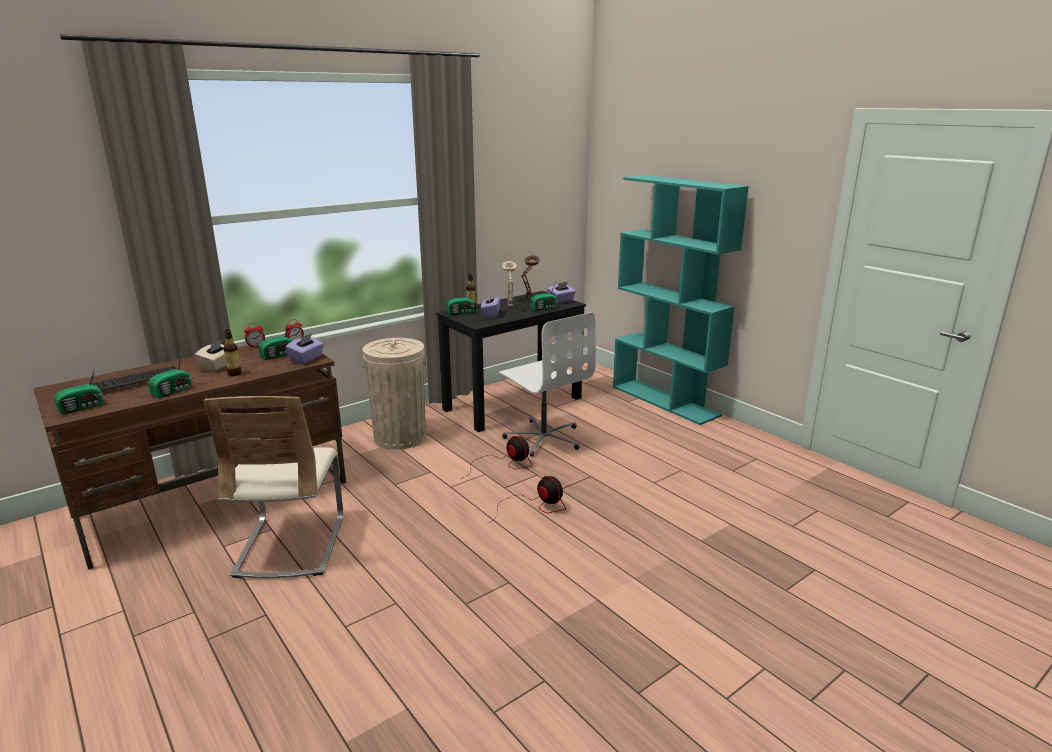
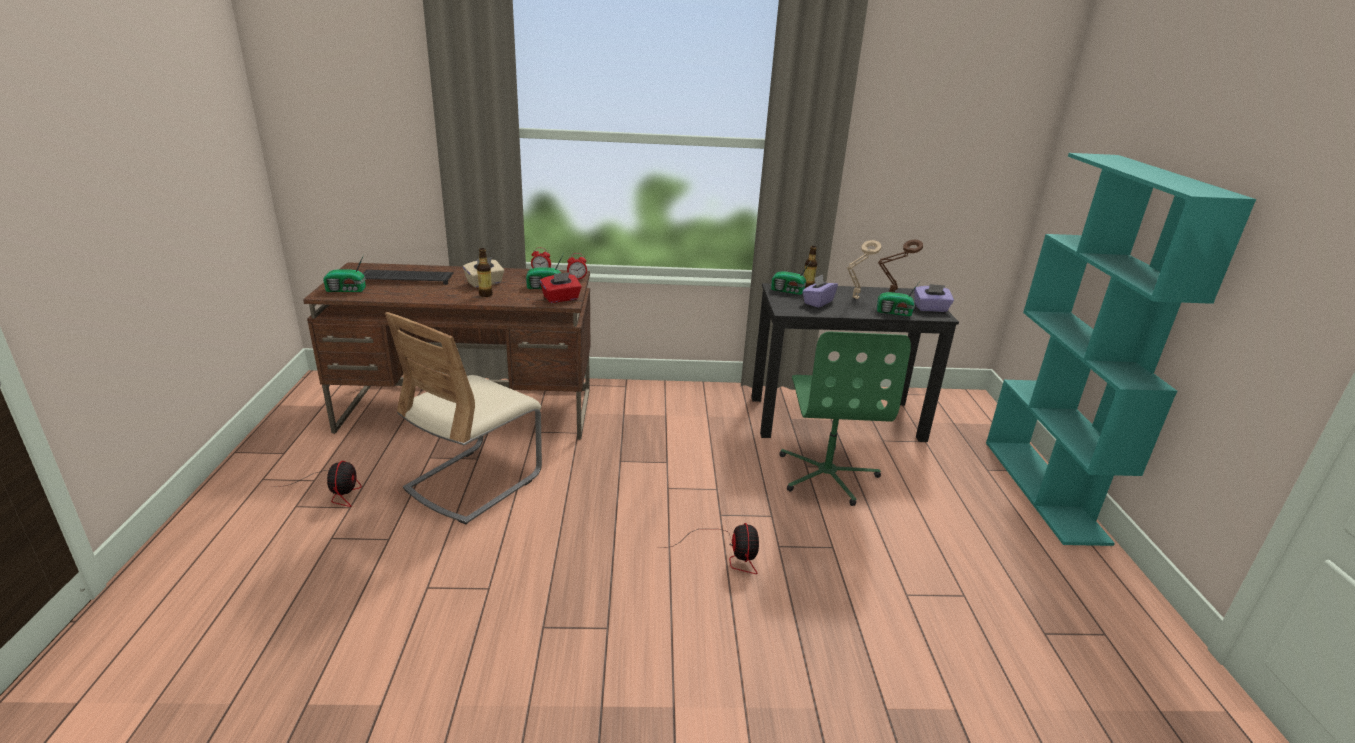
camera: 35 degrees right, 5 degrees up
(173, 391) = (421, 296): radio -> none
(307, 359) = (561, 298): purple tissue box -> red tissue box
(400, 437) = (678, 412): beige trash can -> none
(504, 464) = (748, 487): fan -> fan (336, 490)
(544, 438) = (827, 474): white office chair -> green office chair

